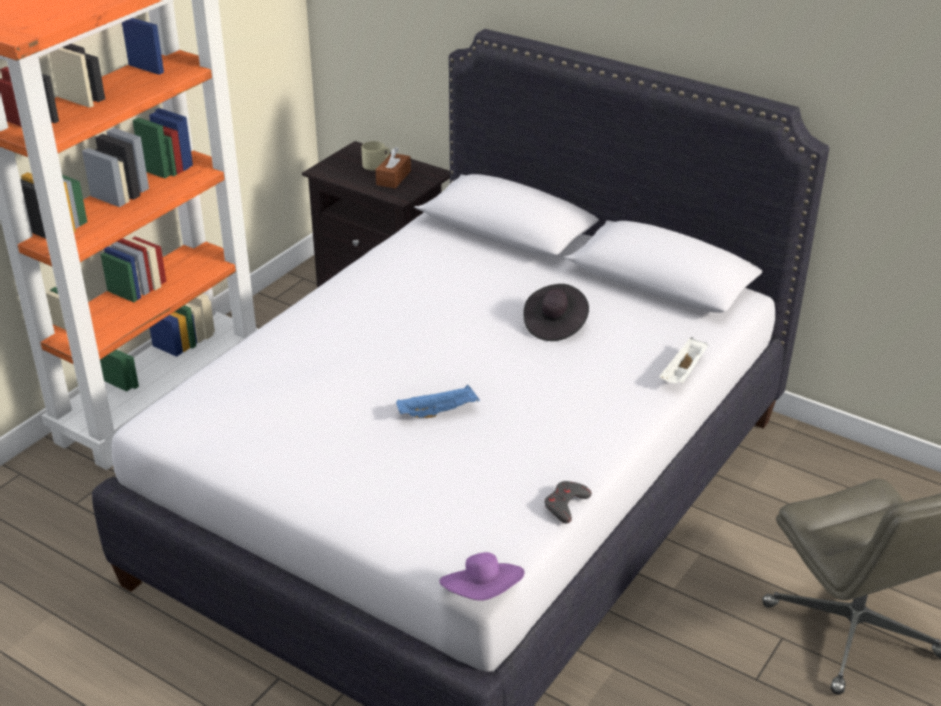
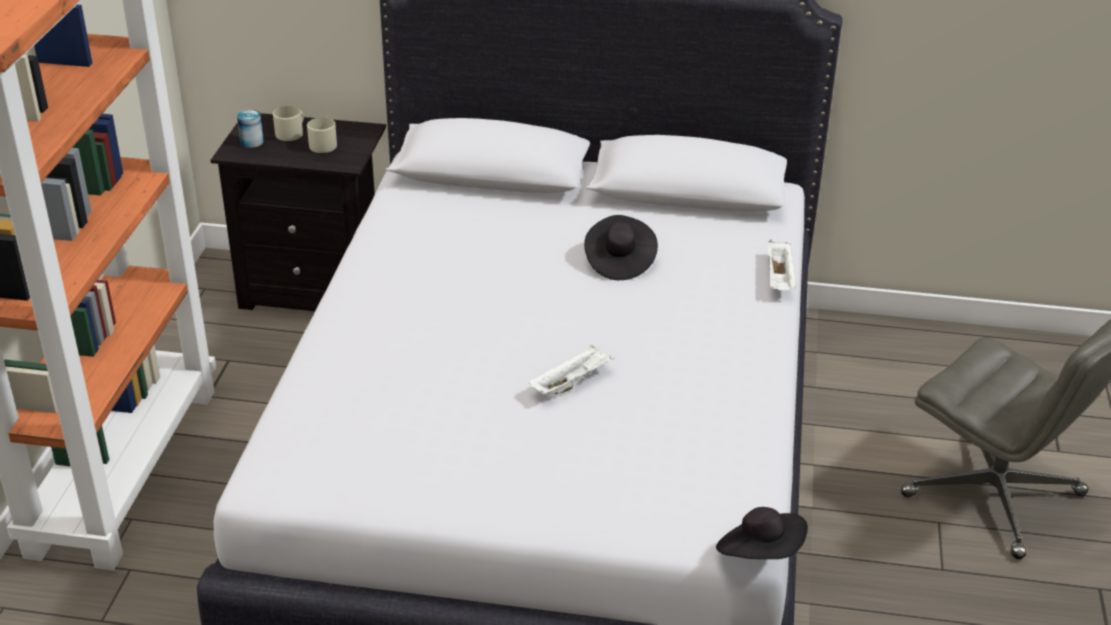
camera: 25 degrees left, 0 degrees up
(342, 165) = (252, 142): none -> can
(393, 178) = (323, 144): brown tissue box -> beige mug
(438, 412) = (571, 382): blue tray -> white tray
(483, 594) = (760, 554): purple hat -> black hat
(565, 505) = (770, 440): grey game controller -> none

